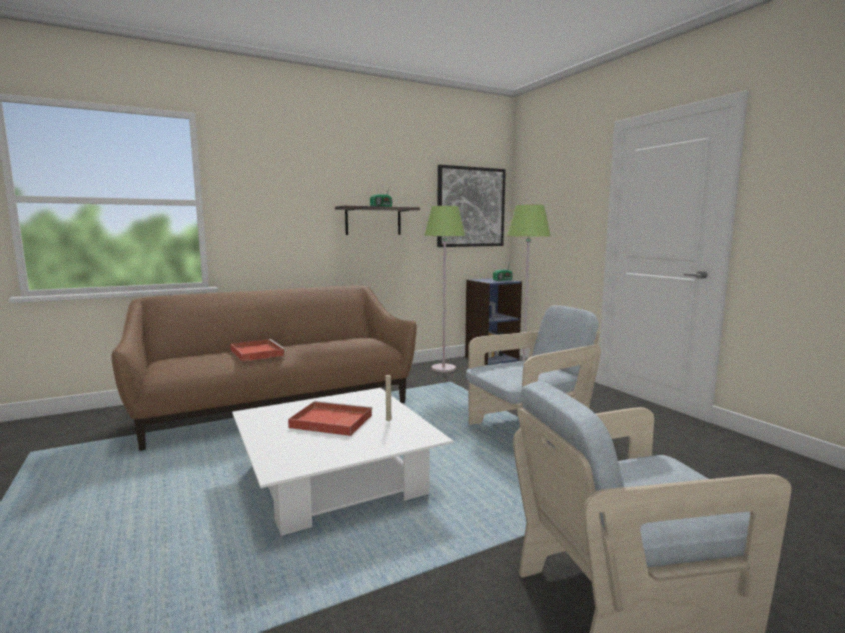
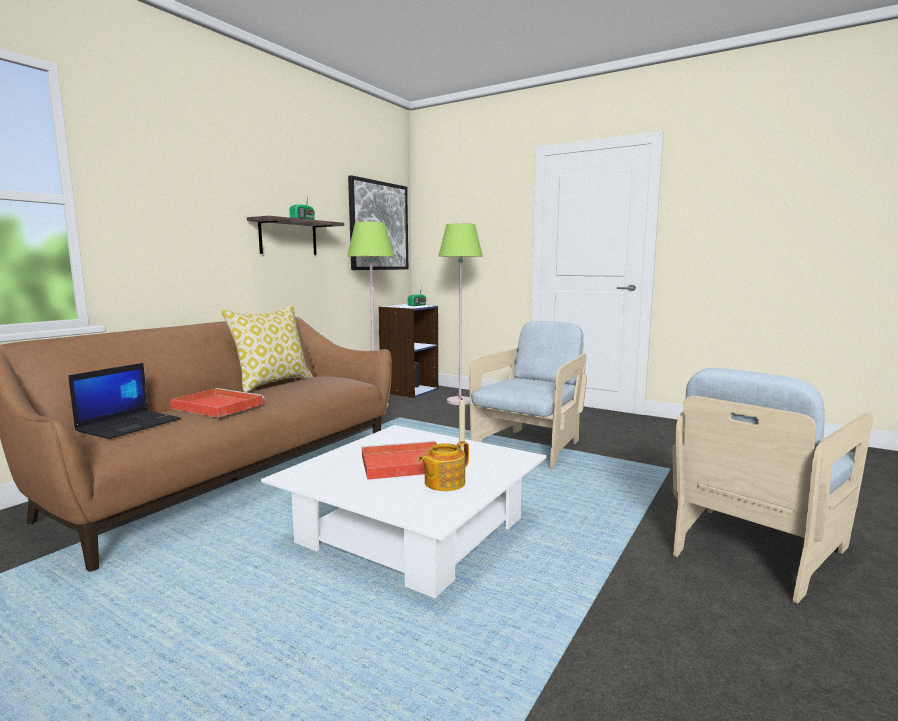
camera: 30 degrees left, 0 degrees up
(191, 358) = (129, 425): none -> laptop
(324, 339) = (272, 383): none -> pillow
(331, 444) = (443, 483): none -> teapot

